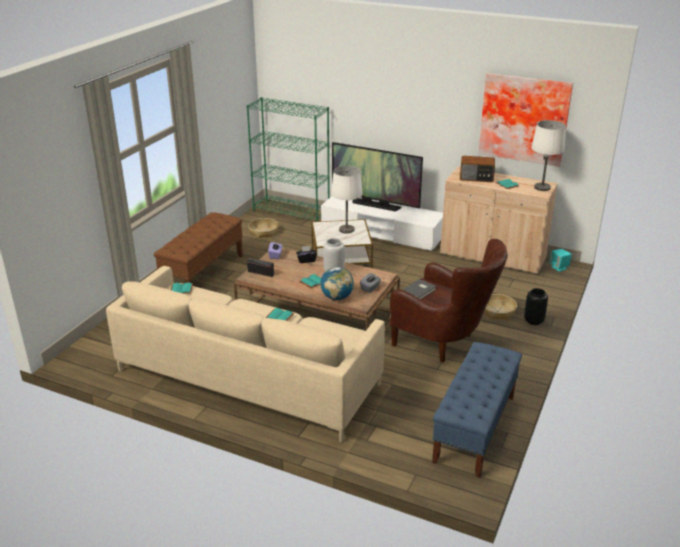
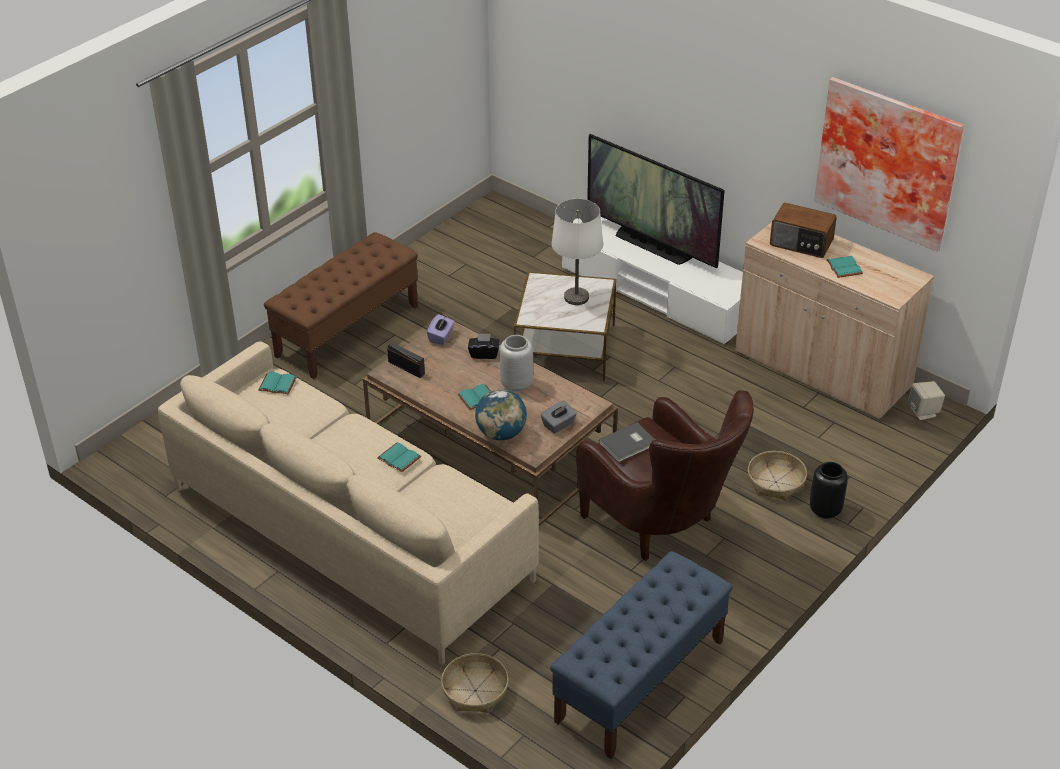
camera: 15 degrees right, 10 degrees up
(264, 232) = (467, 262): basket -> basket (475, 691)
(291, 212) = (527, 226): green bookcase -> none
(542, 187) = (900, 283): white table lamp -> none
(559, 267) = (923, 412): turquoise speaker -> beige speaker

